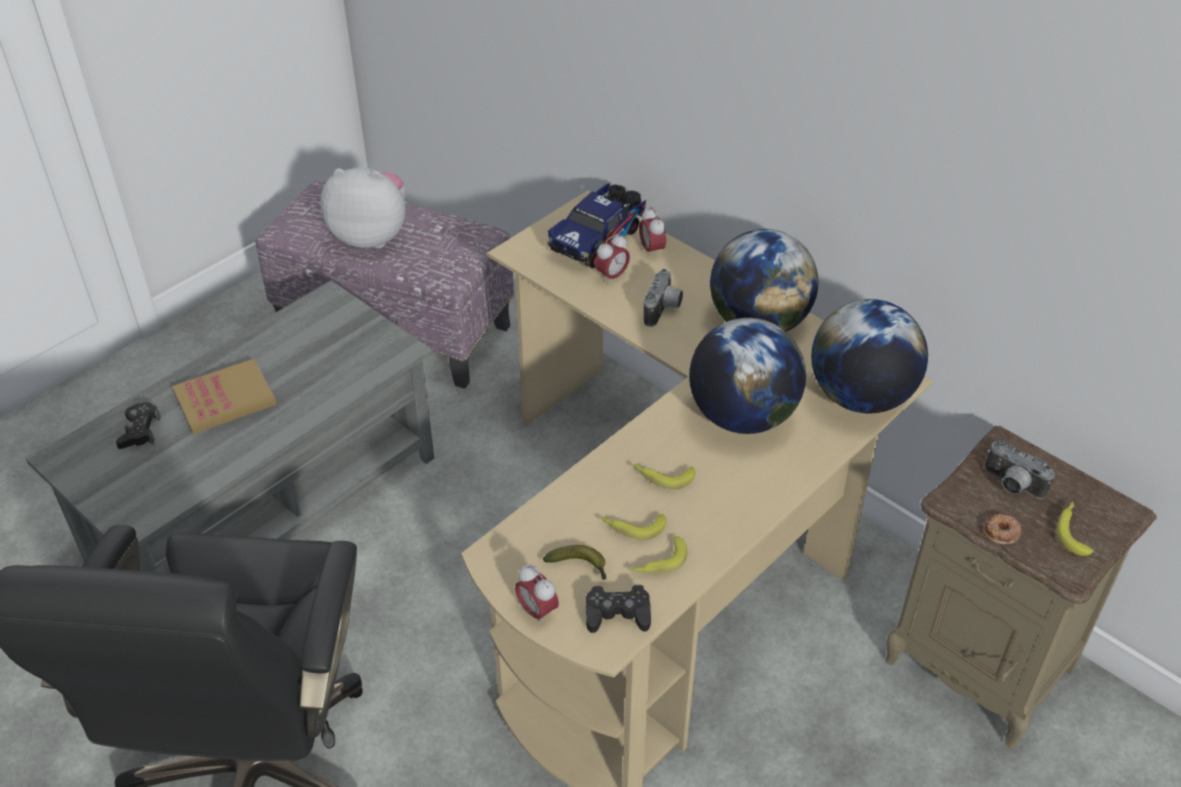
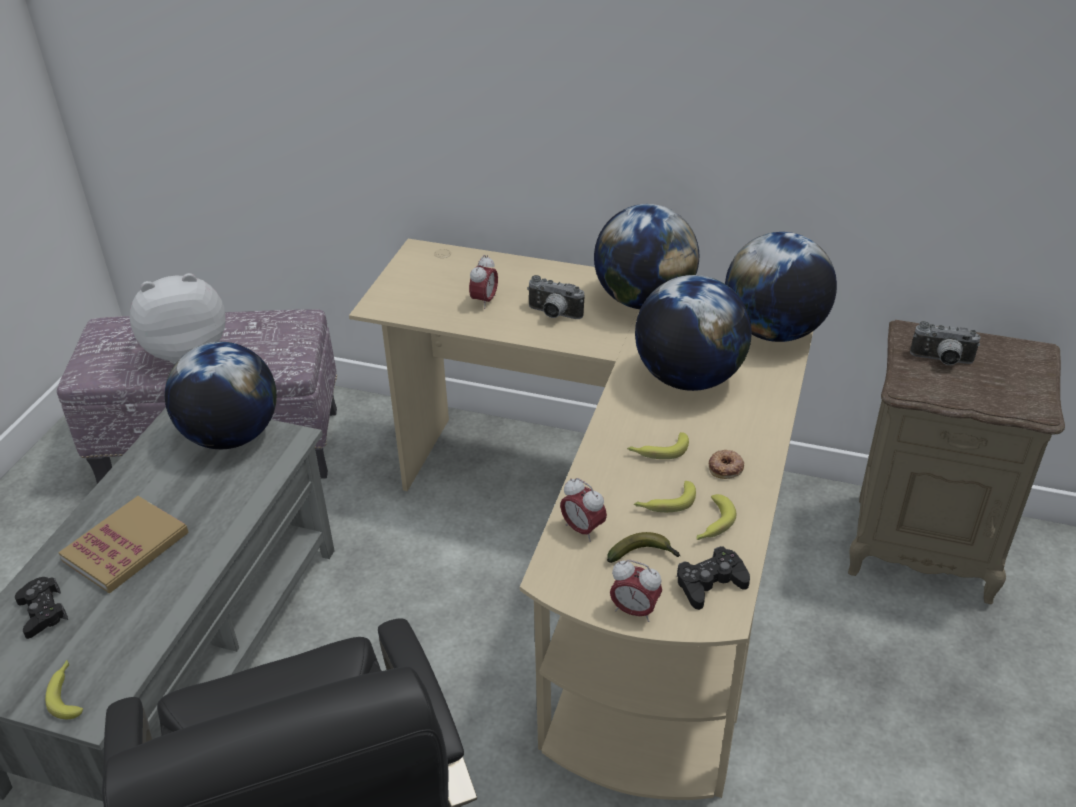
camera: 25 degrees left, 5 degrees down
(357, 330) = (231, 436): none -> globe
(599, 238) = (449, 273): toy truck -> none
(651, 250) = (504, 270): alarm clock -> alarm clock (582, 529)
(664, 310) = (553, 315): camera -> camera turned 120 degrees clockwise
(1002, 532) = (964, 398): donut -> donut (726, 467)
(1072, 531) = (1014, 379): banana -> banana (68, 693)

